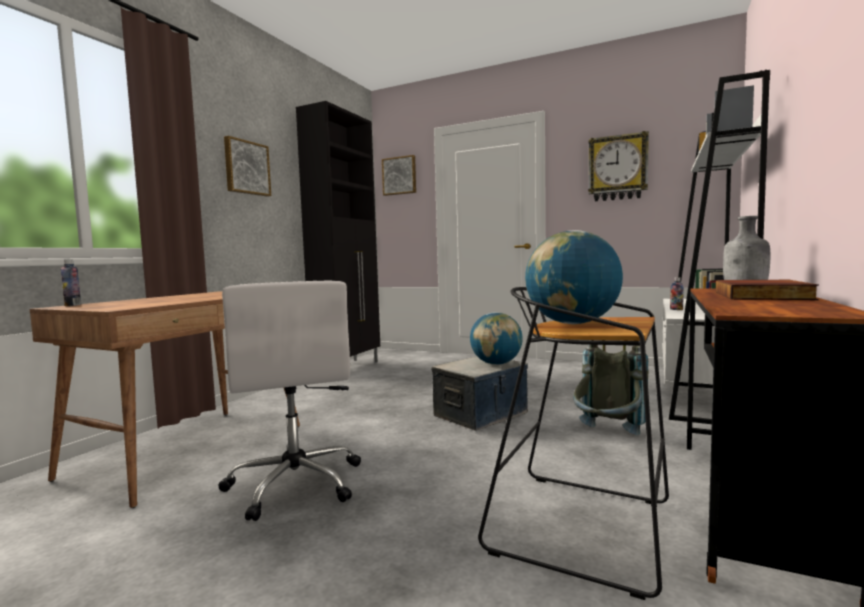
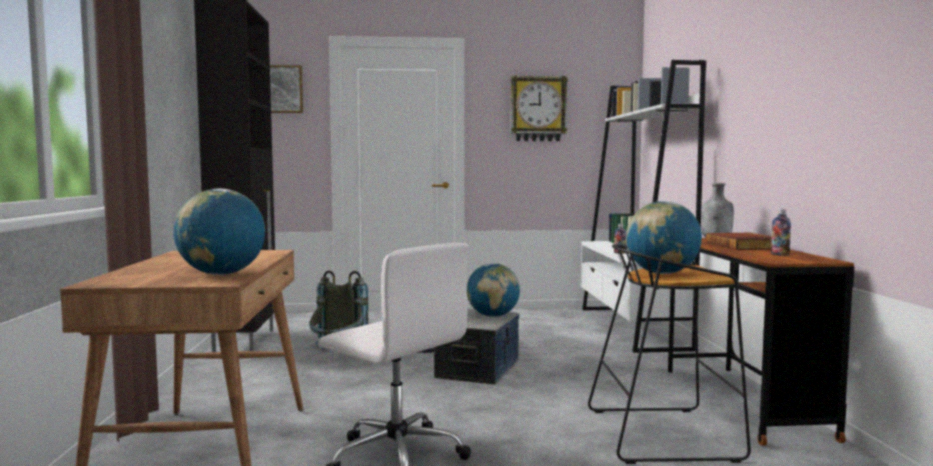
camera: 30 degrees left, 0 degrees up
(73, 305) = (103, 281): bottle -> bottle (780, 255)
(149, 304) = (221, 274): none -> globe
(246, 168) = (156, 80): picture -> none
(607, 437) = (606, 372): grey backpack -> grey backpack (338, 354)

